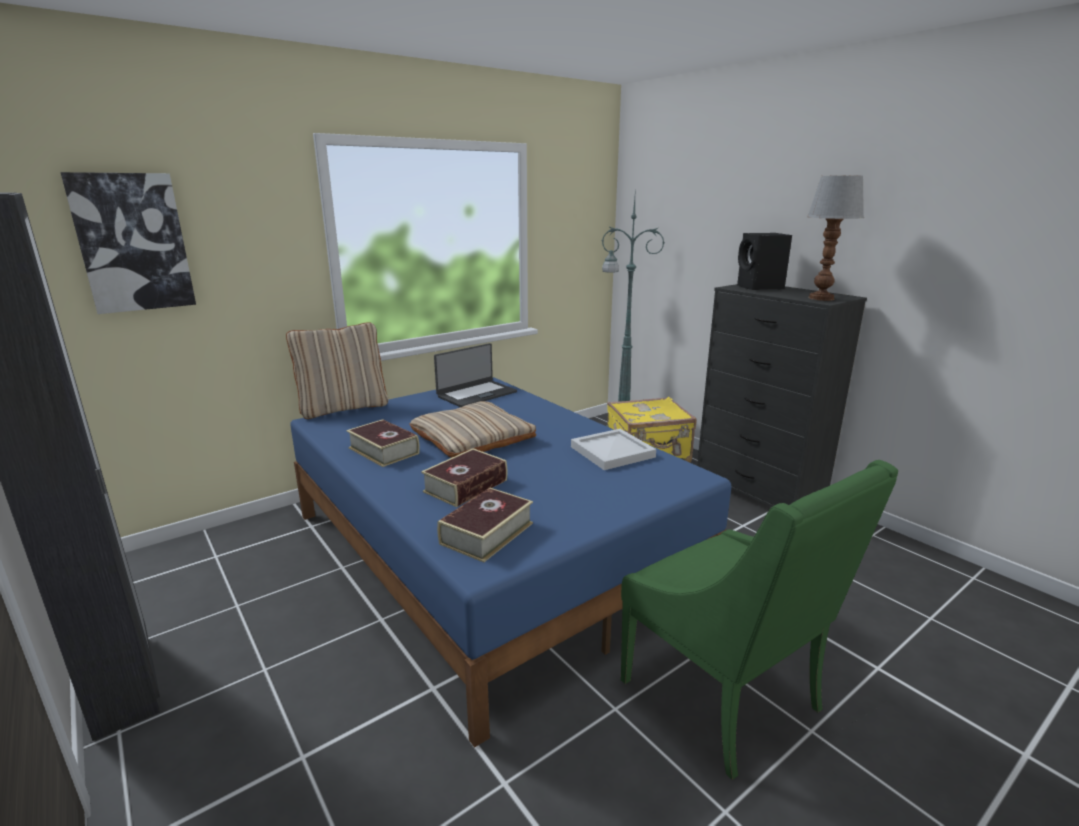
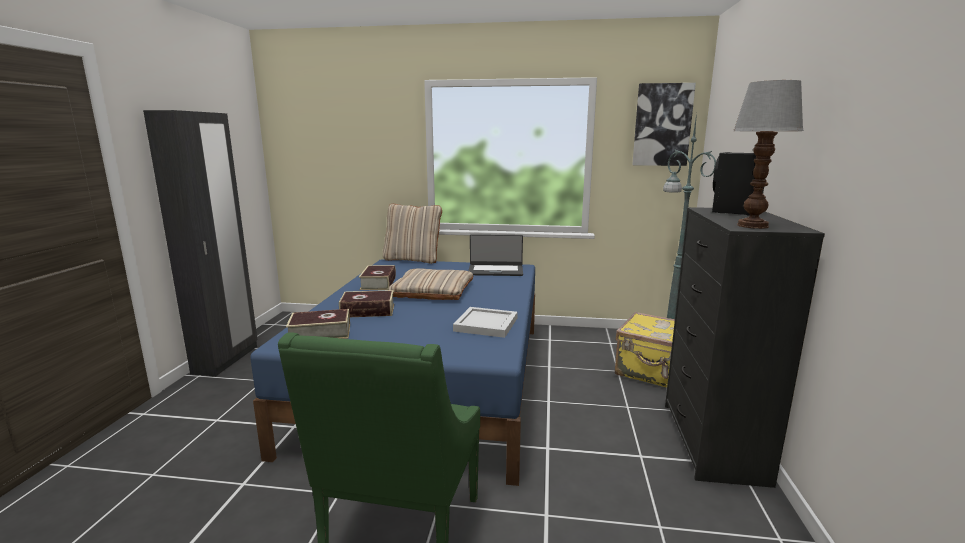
camera: 45 degrees right, 5 degrees down
(132, 243) = (324, 144): picture -> picture (662, 125)

